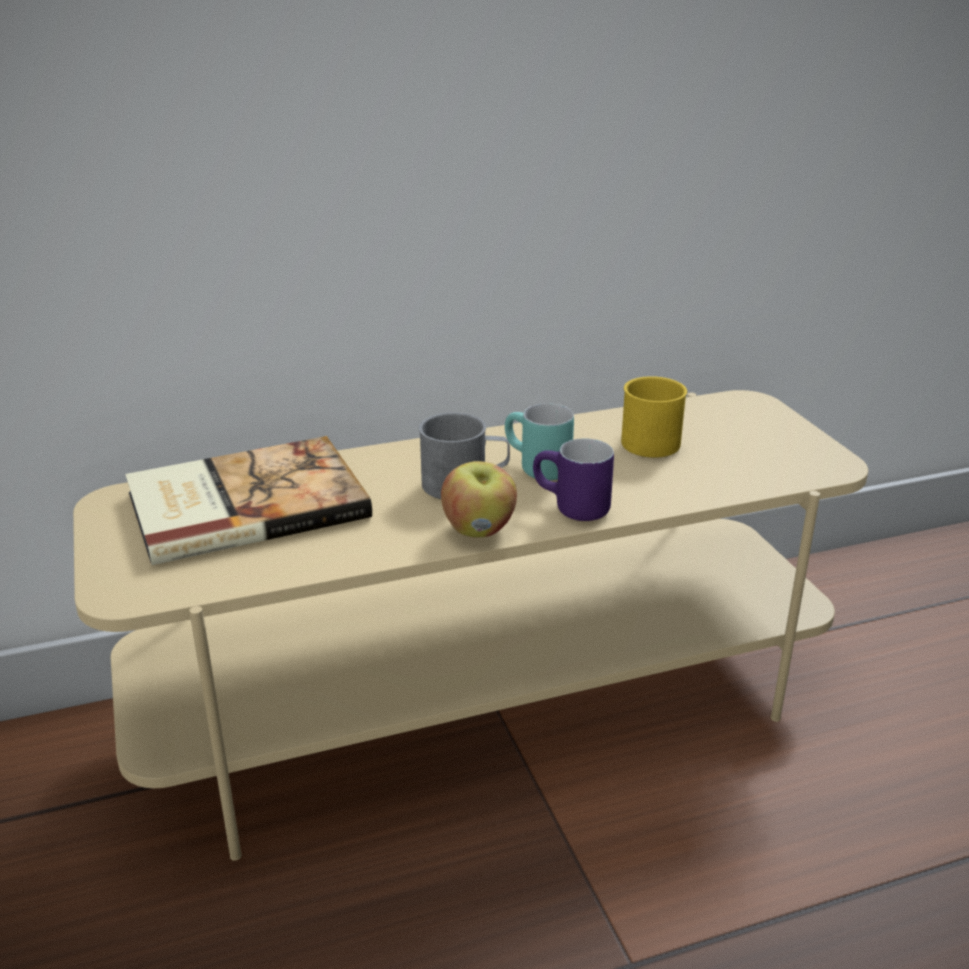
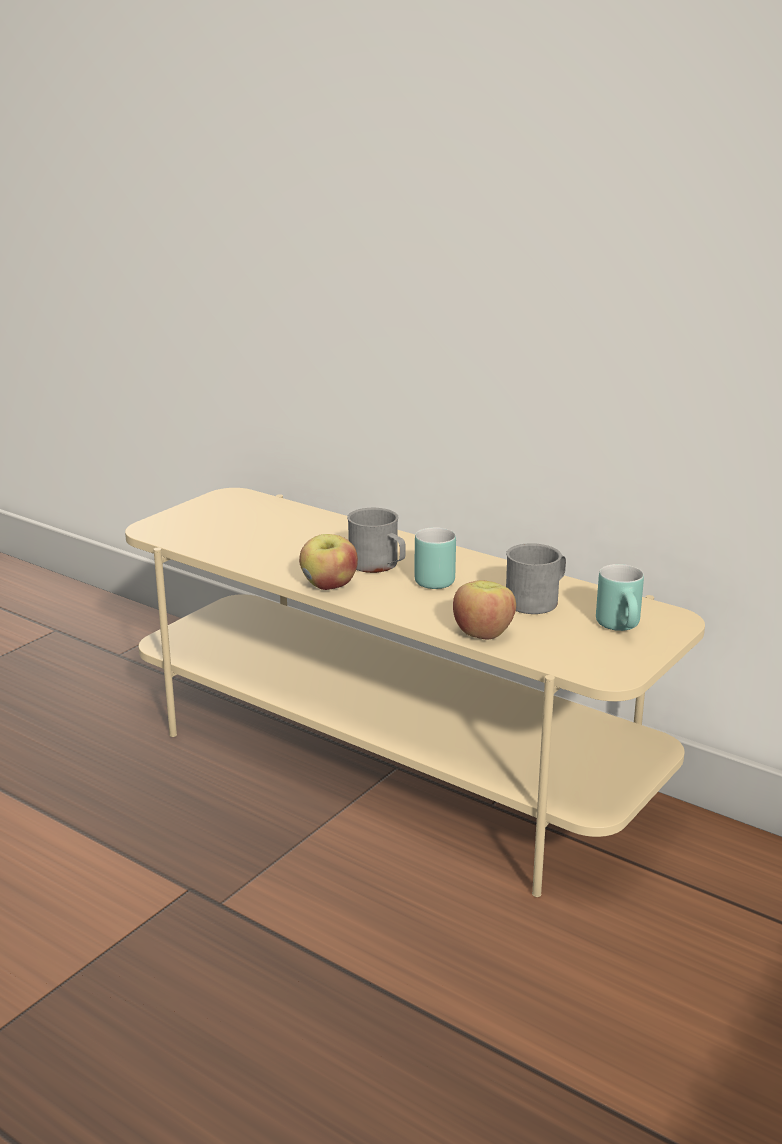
camera: 55 degrees right, 5 degrees down
(244, 503) = (271, 522): book -> none
(569, 509) = (393, 603): purple mug -> none
(647, 439) = (537, 600): yellow mug -> grey mug
(693, 489) = (483, 633): none -> apple
(746, 426) = (623, 628): none -> turquoise mug

